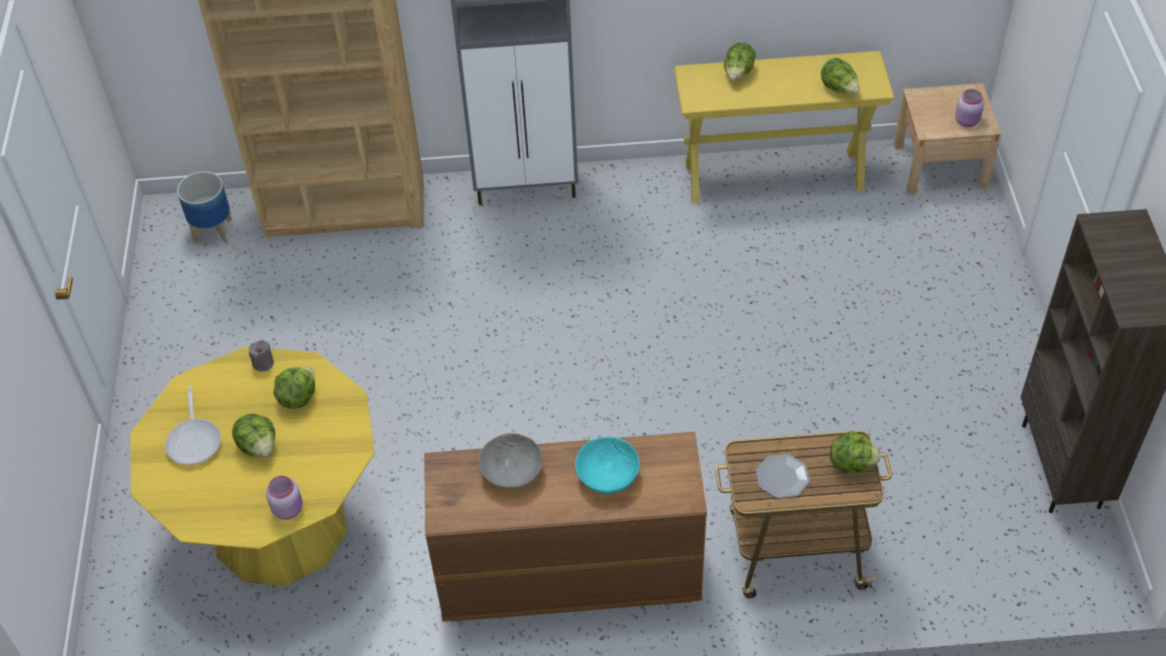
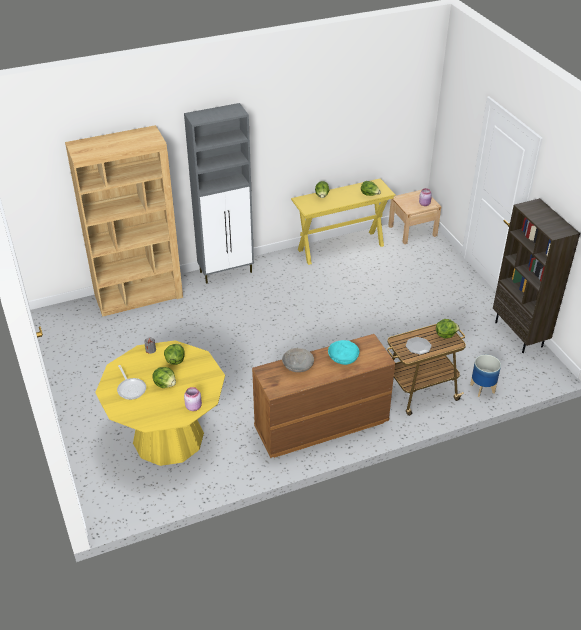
camera: 20 degrees left, 10 degrees down
(212, 230) = (73, 318): planter -> planter (482, 389)

